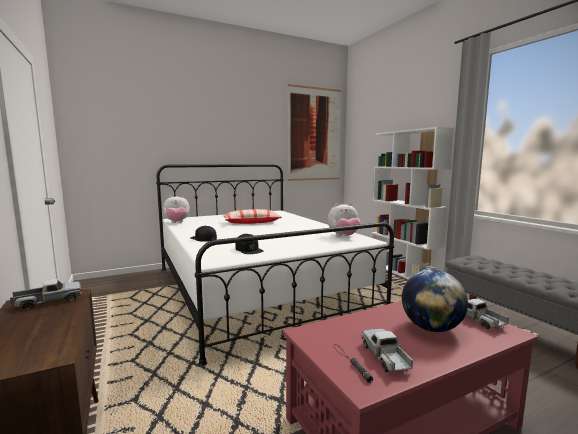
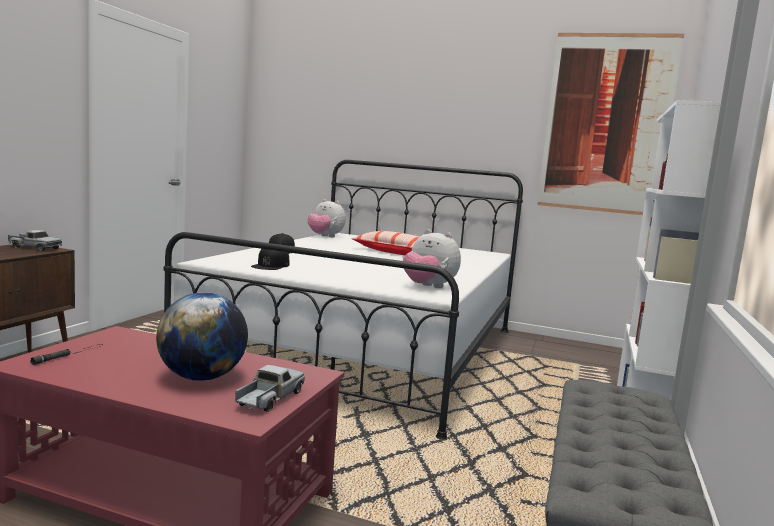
camera: 45 degrees right, 0 degrees up
(385, 357) = (94, 365): toy truck -> none

